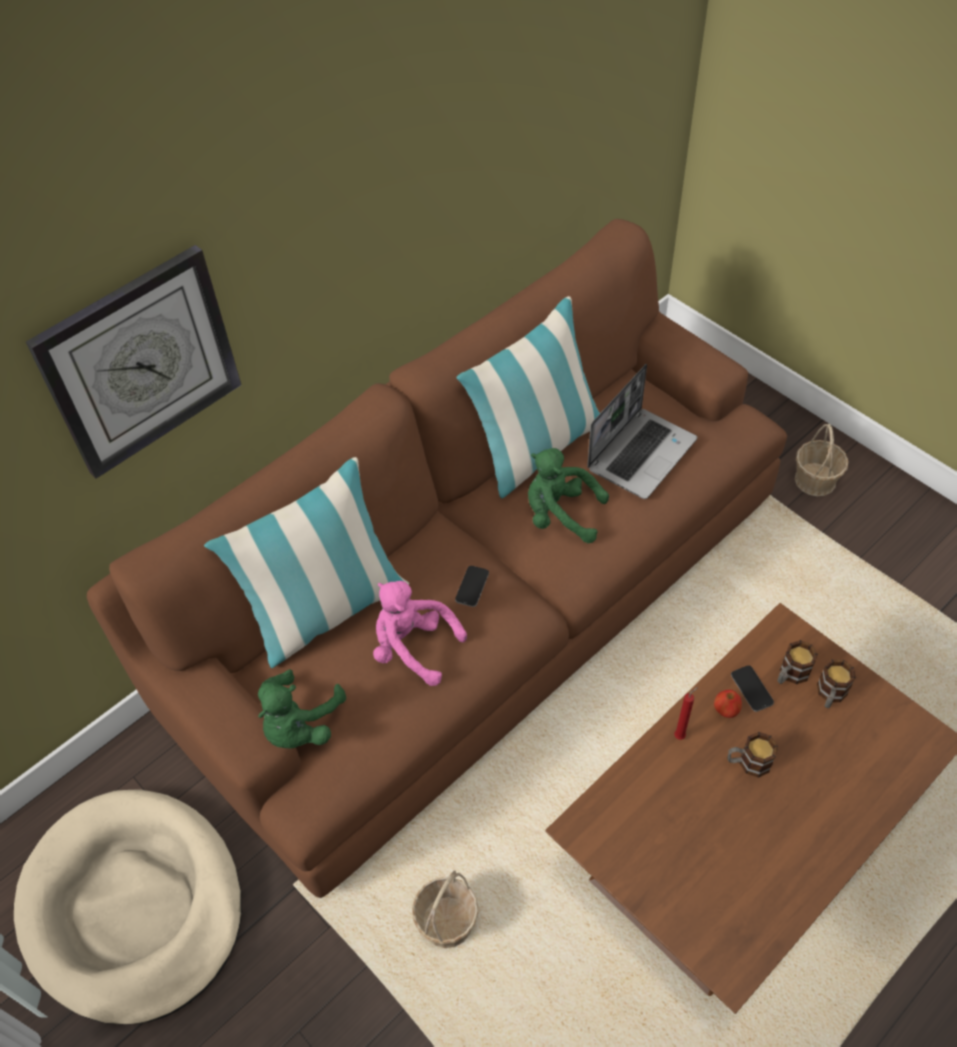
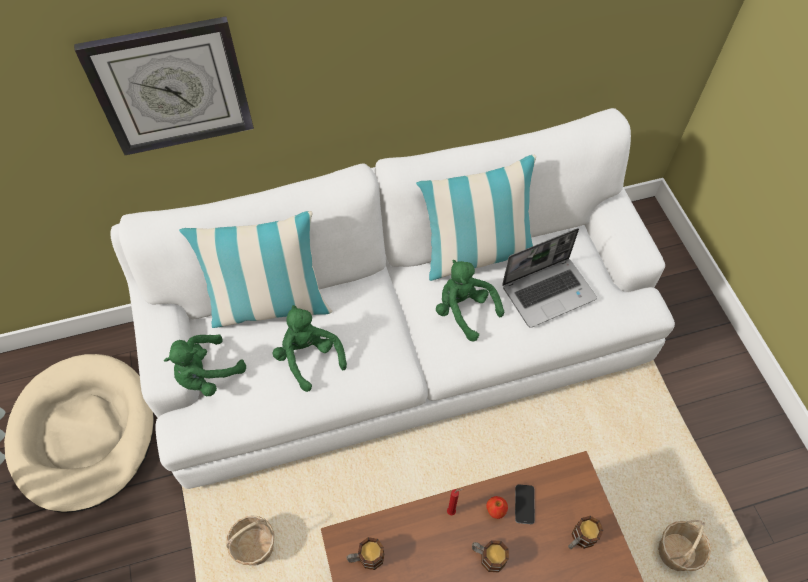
camera: 25 degrees right, 5 degrees up
(413, 647) = (309, 357): pink plush toy -> green plush toy
(472, 586) = (372, 334): phone -> none
(481, 602) = (403, 342): brown sofa -> white sofa
(790, 674) = (559, 508): mug -> mug (366, 558)
(815, 480) = (696, 365): basket -> basket (676, 552)

